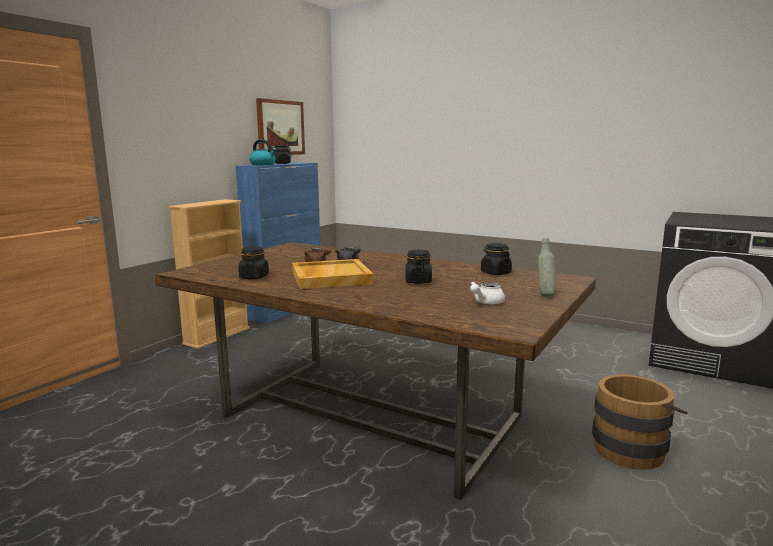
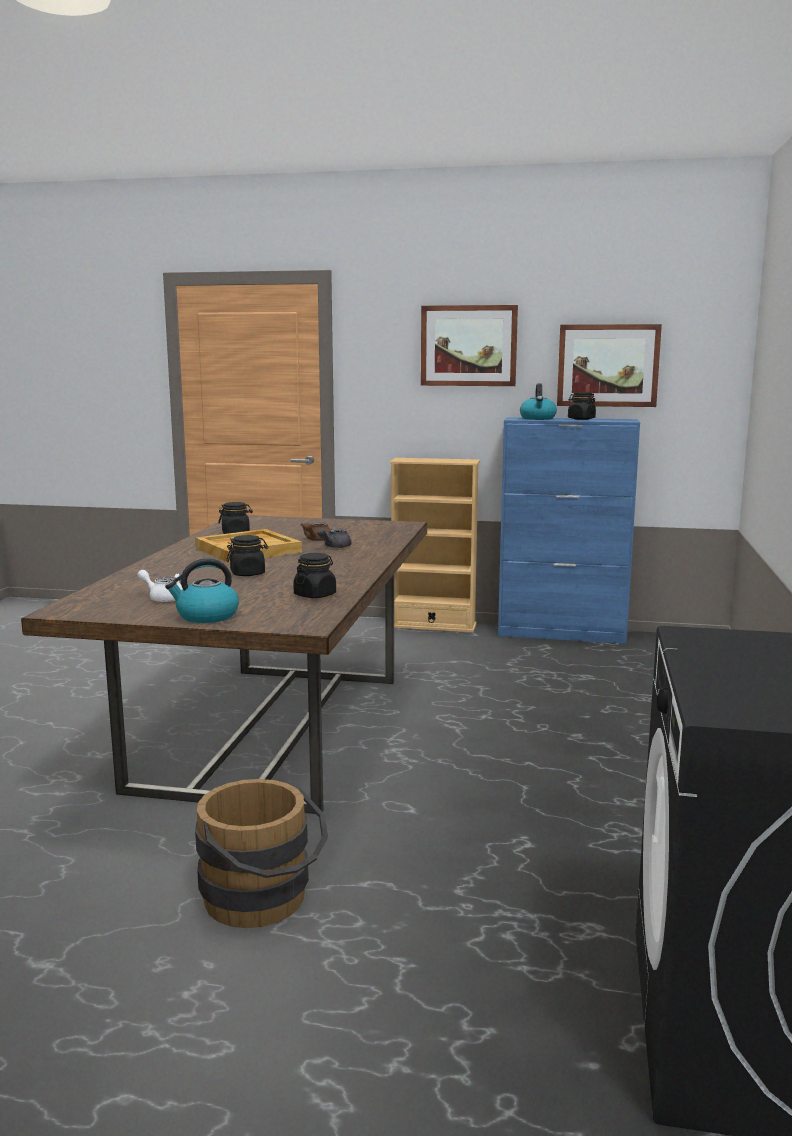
camera: 70 degrees right, 0 degrees up
(206, 110) = (468, 346): none -> picture
(545, 295) = (206, 616): grey bottle -> kettle

